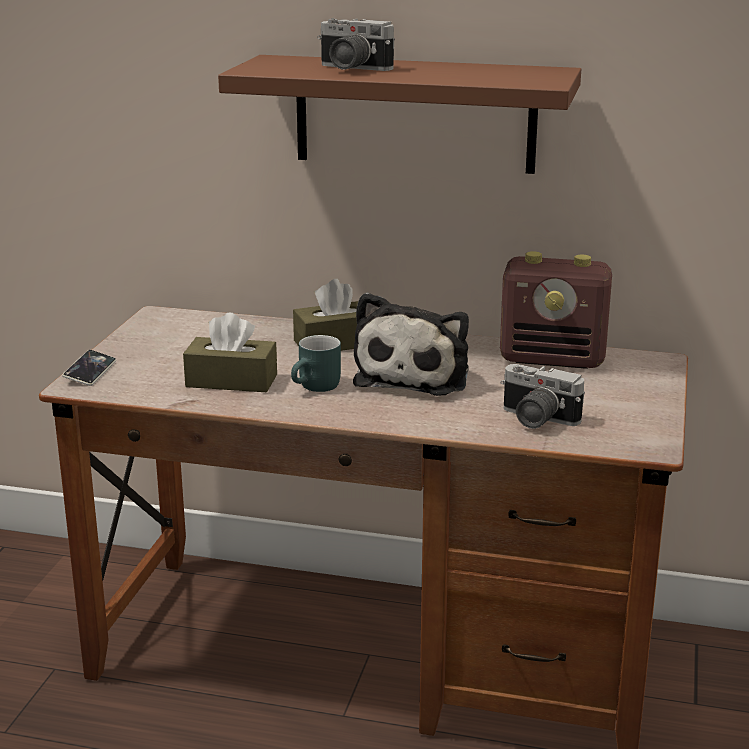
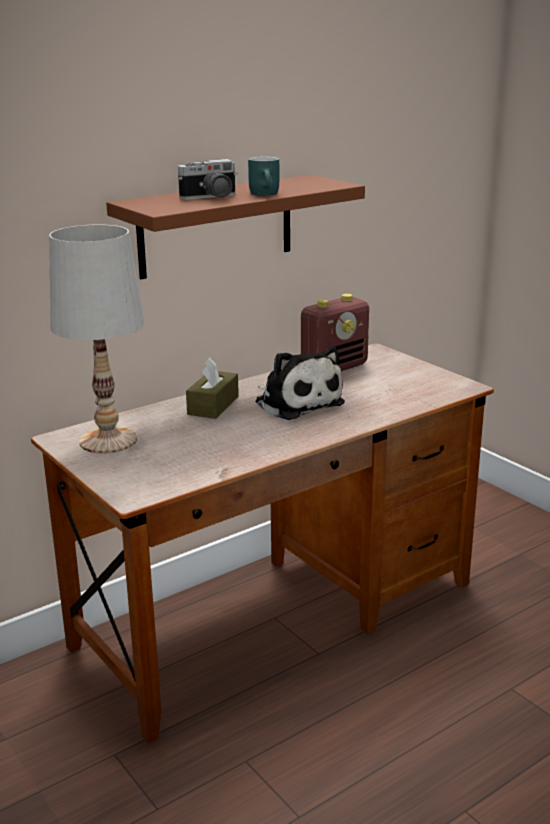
camera: 50 degrees left, 0 degrees up
(90, 372) = (118, 486): phone -> none
(180, 334) = (108, 441): none -> white table lamp
(231, 381) = (216, 449): brown tissue box -> none
(317, 388) = (269, 430): turquoise mug -> turquoise mug (267, 194)
(535, 420) = (400, 397): camera -> none

